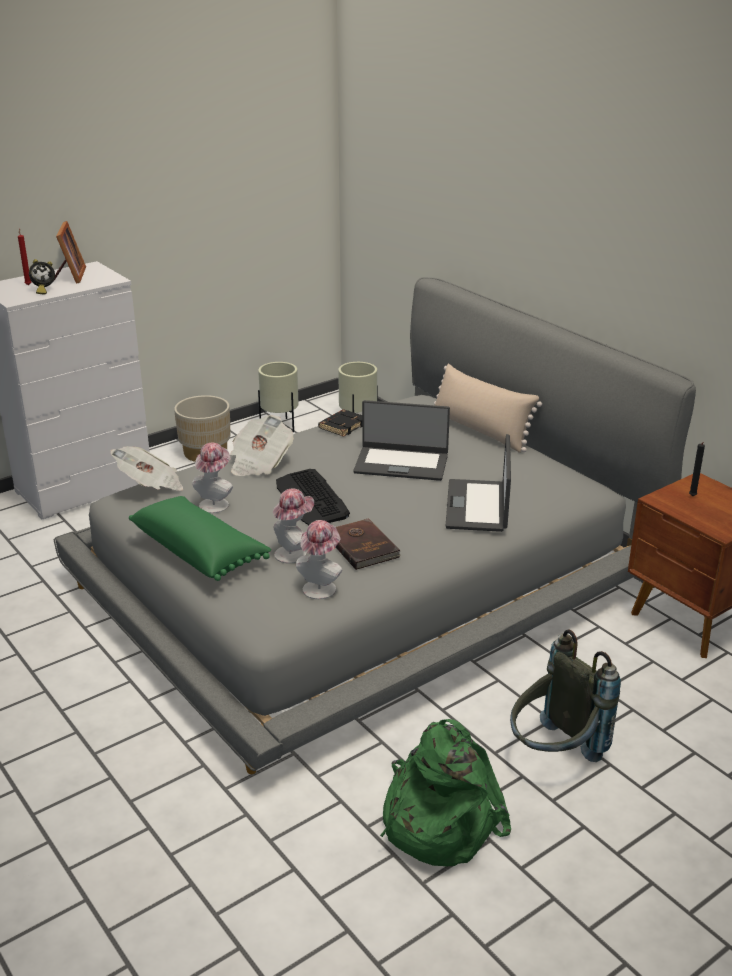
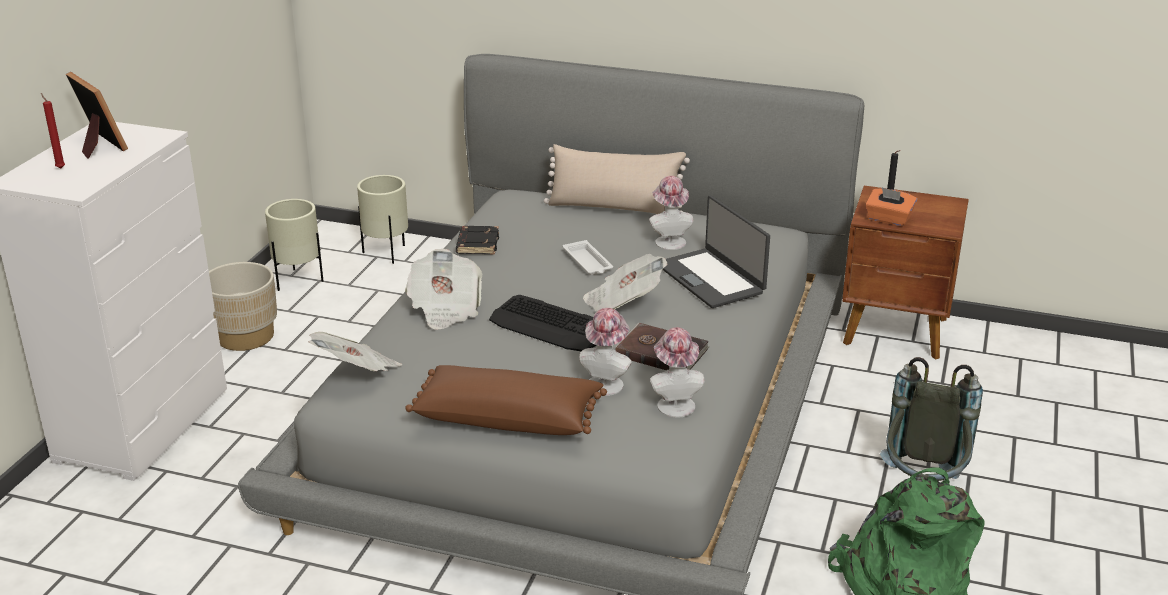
camera: 35 degrees left, 0 degrees up
(43, 290) = (94, 169): alarm clock -> none
(200, 551) = (508, 418): green pillow -> brown pillow
(215, 503) = (458, 364): hat -> hat (669, 240)
(386, 501) = (623, 303): none -> newspaper
(401, 463) = (588, 262): laptop -> white tray
(677, 506) = (888, 219): none -> orange tissue box

